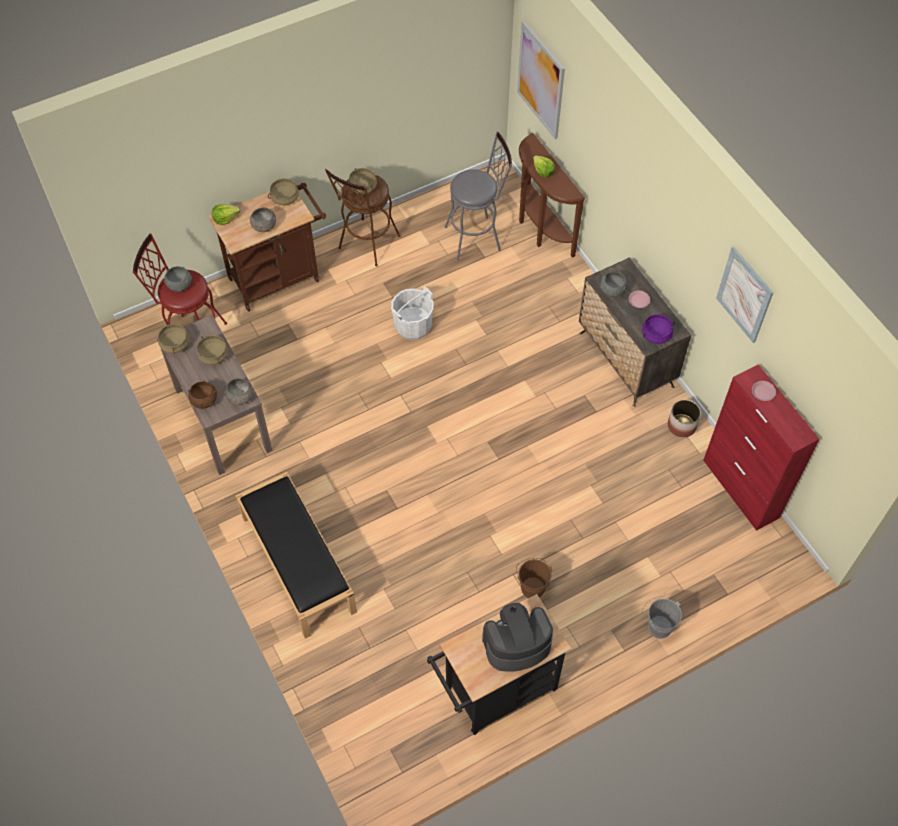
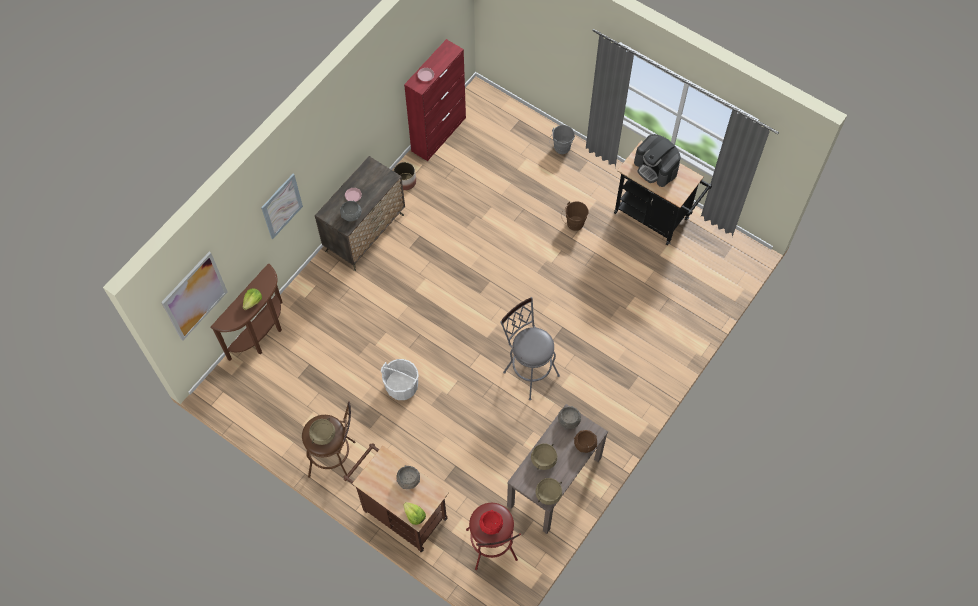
camera: 115 degrees left, 5 degrees up
(179, 284) = (491, 525): grey bowl -> red bowl
(285, 198) = (371, 479): beige cooking pot -> none
(297, 563) = (637, 370): black bench -> none
(477, 237) = (290, 378): grey stool -> grey stool (528, 370)
(656, 335) = (379, 175): purple cooking pot -> none
(744, 295) = (378, 80): picture -> picture (281, 206)

